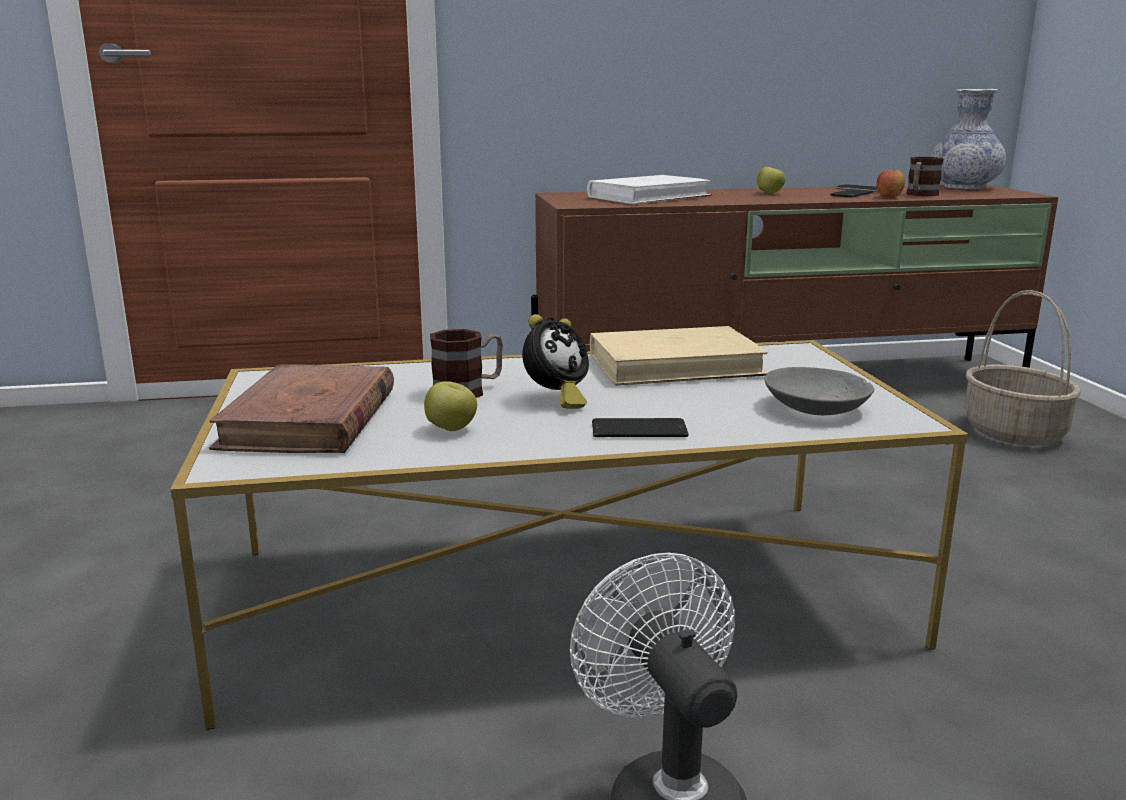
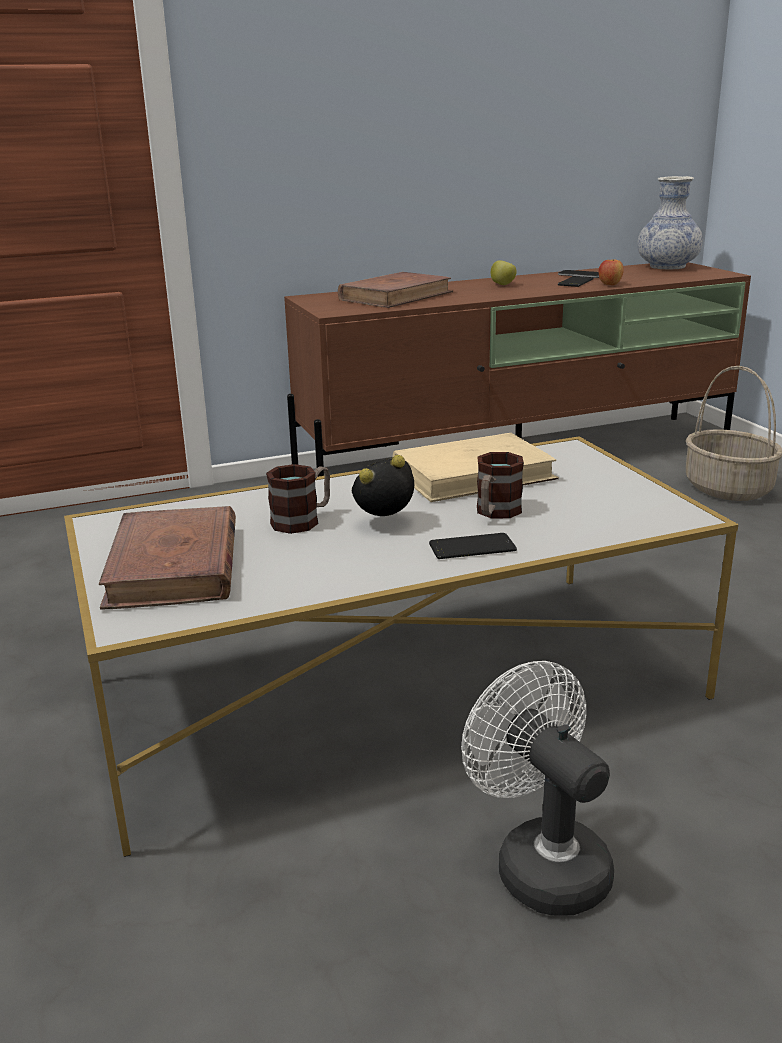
camera: 10 degrees left, 5 degrees up
(451, 430) = (309, 564): apple -> none
(555, 400) = (385, 522): alarm clock -> alarm clock turned 150 degrees counterclockwise
(649, 197) = (396, 296): white book -> brown book
(817, 408) = (611, 510): grey bowl -> none
(920, 195) = (635, 279): mug -> mug (495, 513)

